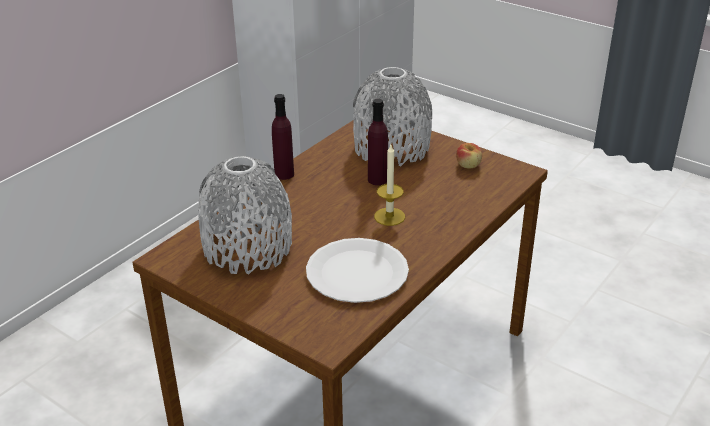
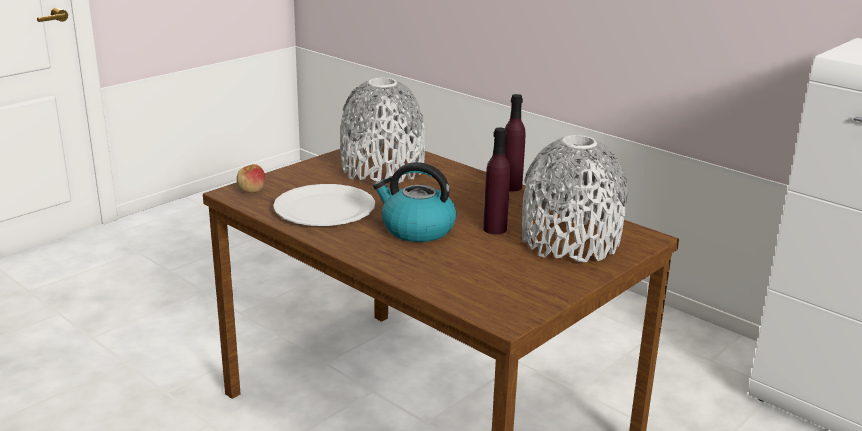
camera: 95 degrees right, 10 degrees down
(389, 216) = (416, 229): candle -> kettle
(468, 165) = (525, 285): apple -> apple (251, 190)

